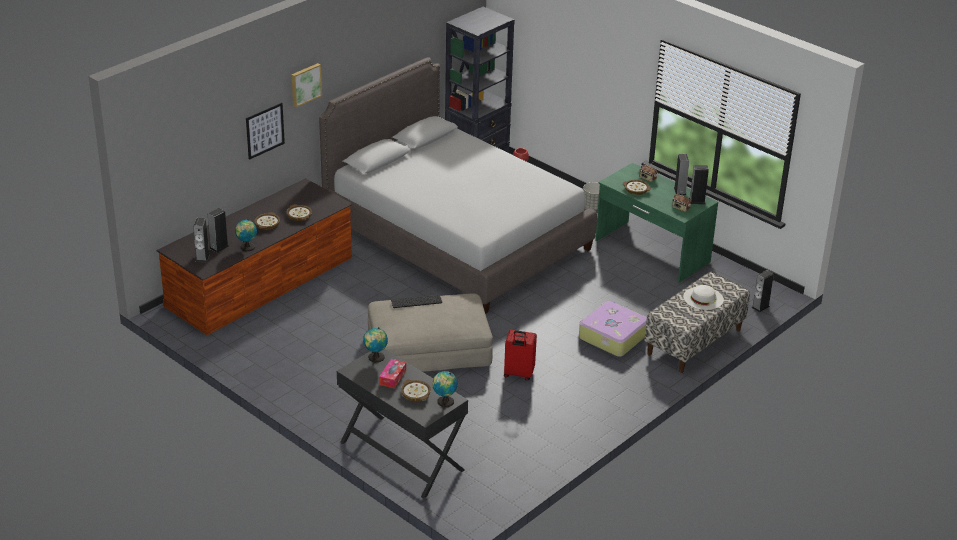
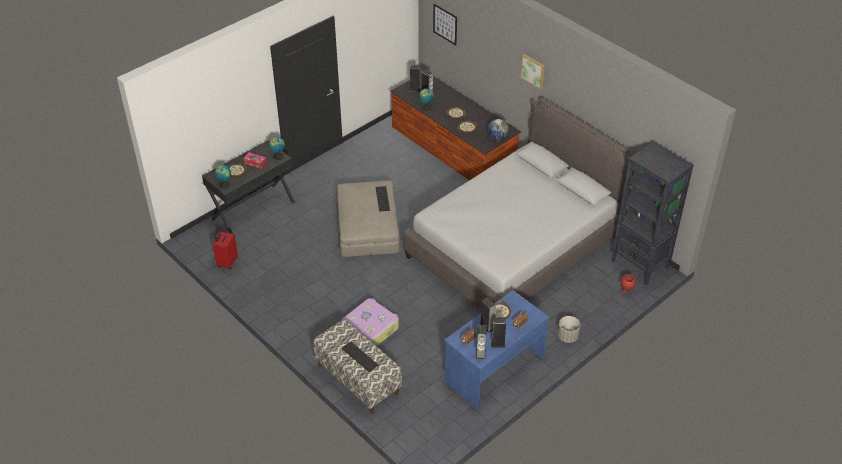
camera: 95 degrees right, 10 degrees up
(265, 130) = (501, 72): picture -> picture (445, 24)
(320, 193) = (497, 138): none -> globe
(518, 374) = (330, 271): red suitcase -> red suitcase (227, 262)
(651, 251) = (494, 369): green desk -> blue desk
(703, 298) = (360, 356): white hat -> keyboard
(760, 307) = (404, 435): speaker -> speaker (487, 326)

